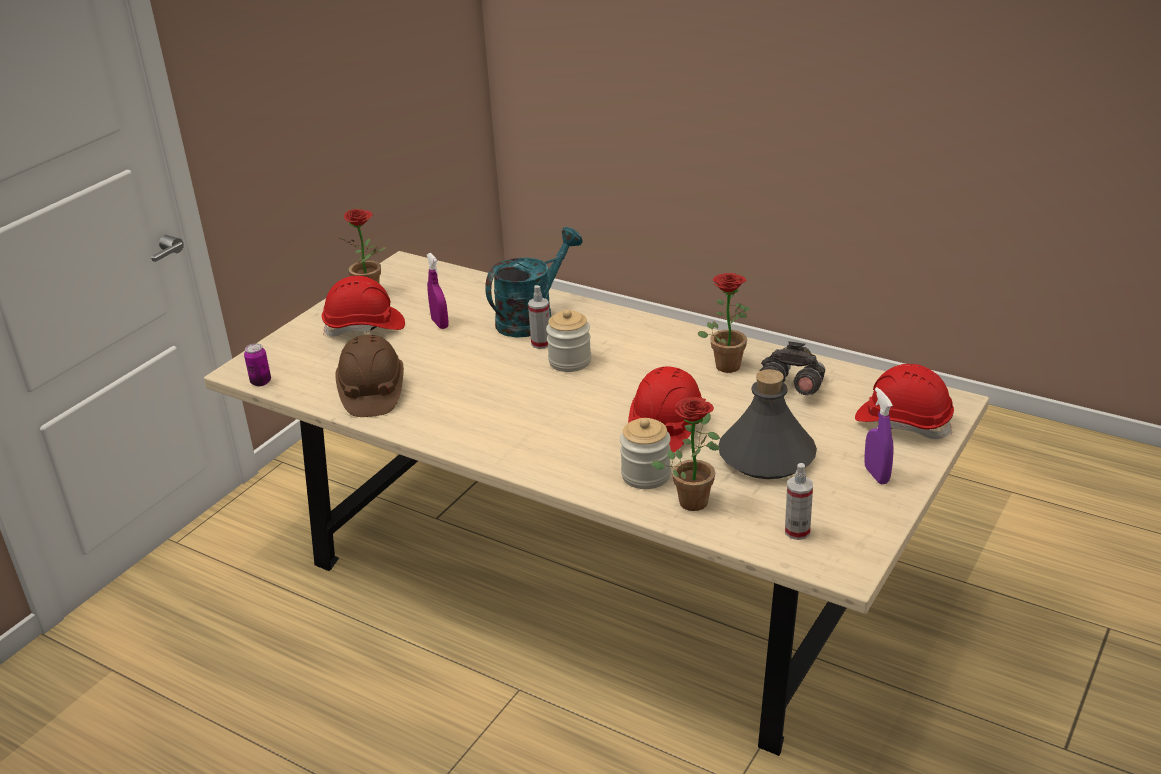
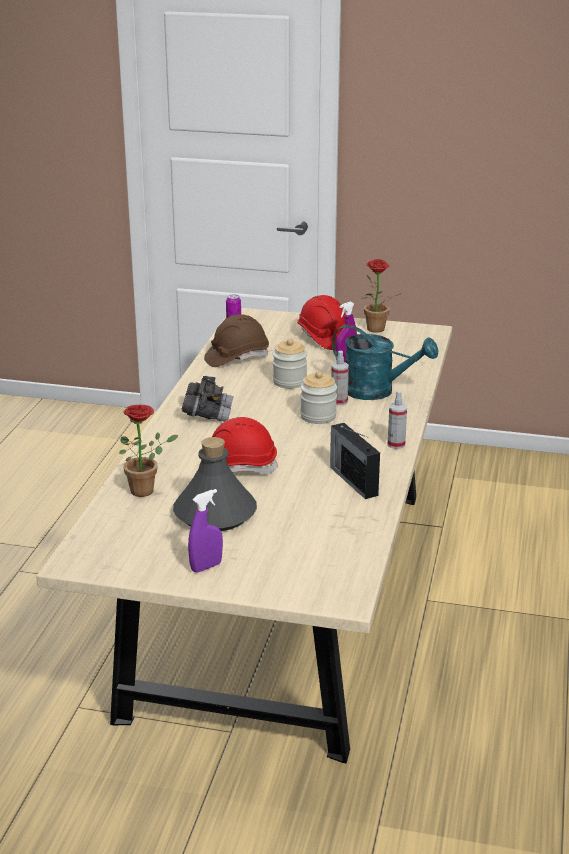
camera: 70 degrees right, 5 degrees down
(646, 475) = (170, 468): jar -> jar (289, 382)
(726, 363) = (353, 480): potted plant -> radio
(791, 388) = (327, 515): grey binoculars -> grey binoculars (207, 414)
(797, 531) = (115, 537): spray bottle -> spray bottle (396, 444)
(903, 422) = (297, 575): red hard hat -> none

